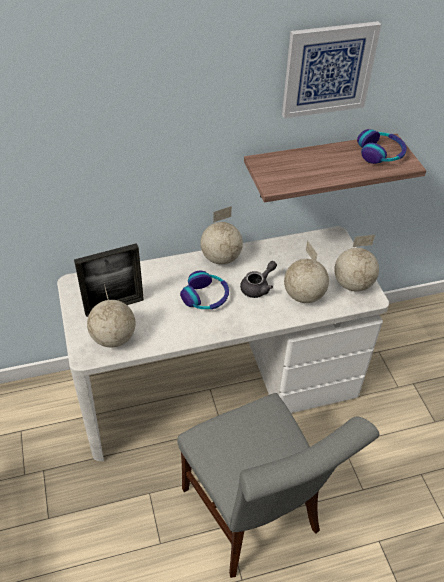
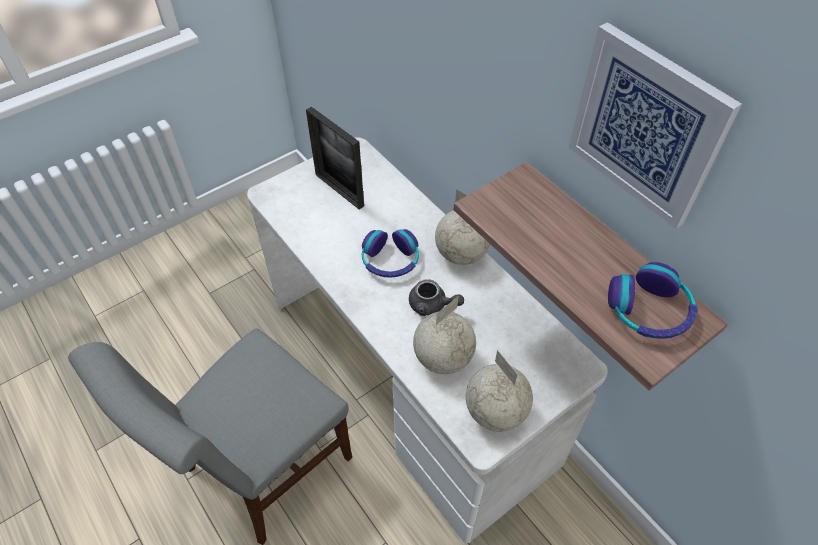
camera: 70 degrees right, 5 degrees up
(114, 337) = (297, 205): globe -> none

